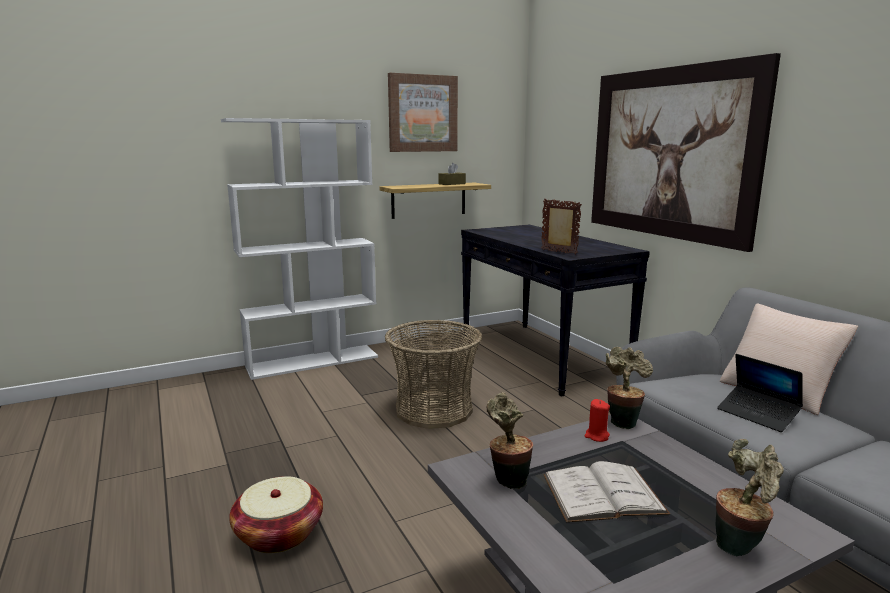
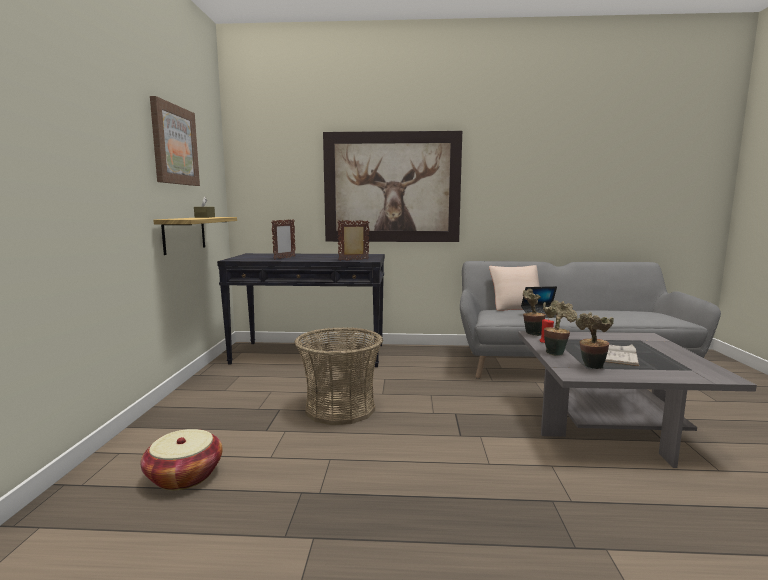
camera: 60 degrees left, 5 degrees down
(279, 534) = (474, 523): basket -> basket (184, 476)
(313, 361) = (139, 437): white bookcase -> none
(520, 236) = (284, 258): none -> picture frame
(740, 546) = (660, 346): potted plant -> potted plant (555, 352)

